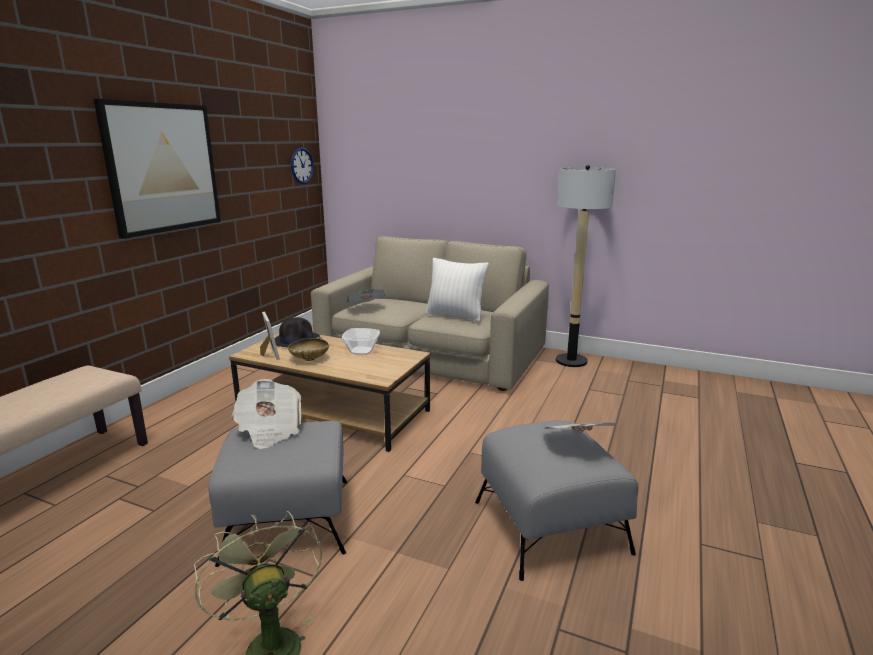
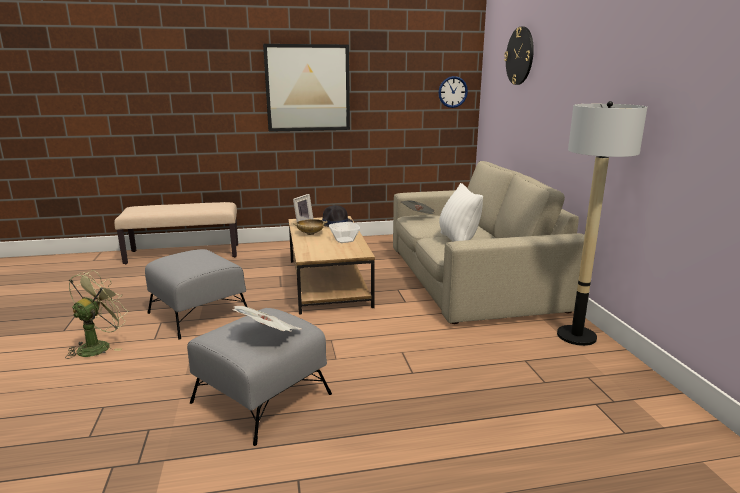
camera: 55 degrees right, 0 degrees up
(269, 430) = (202, 254): newspaper -> none
(400, 126) = (520, 56): none -> wall clock

